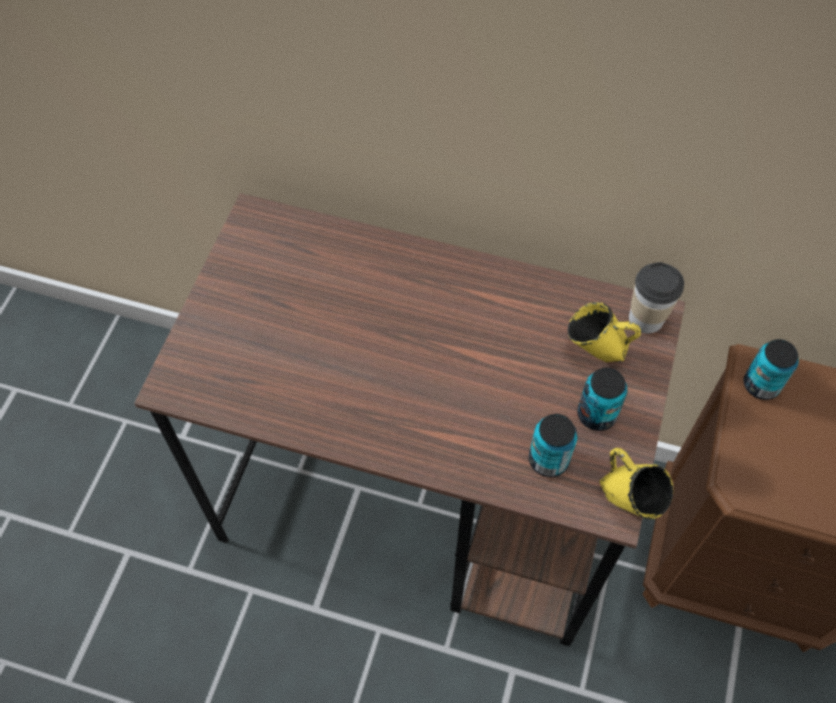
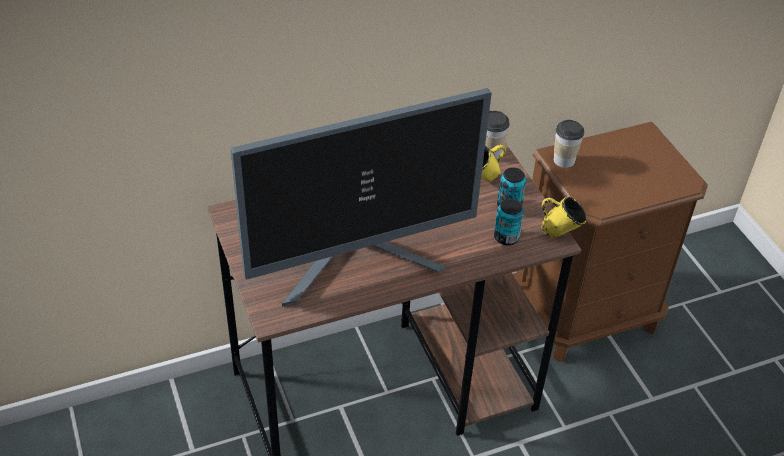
camera: 40 degrees left, 15 degrees down
(334, 376) = (359, 262): none -> monitor
(761, 385) = (564, 161): can -> cup

